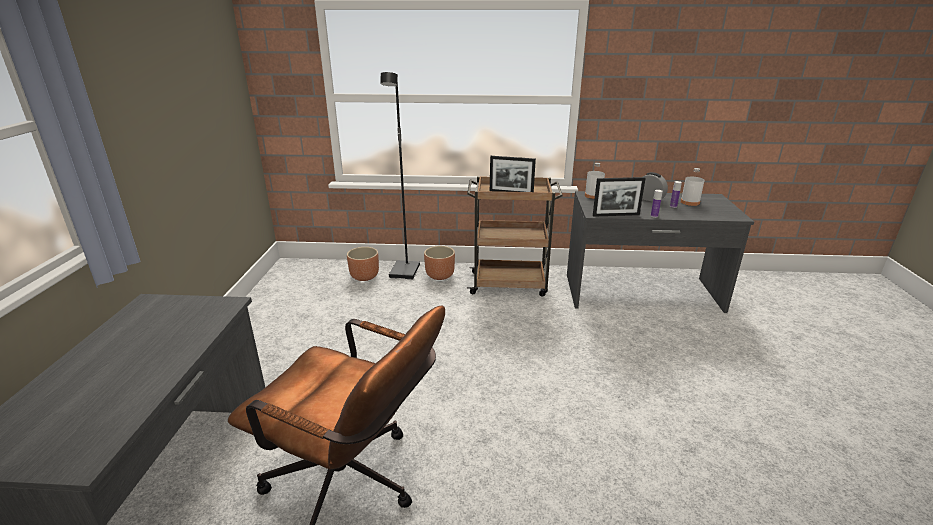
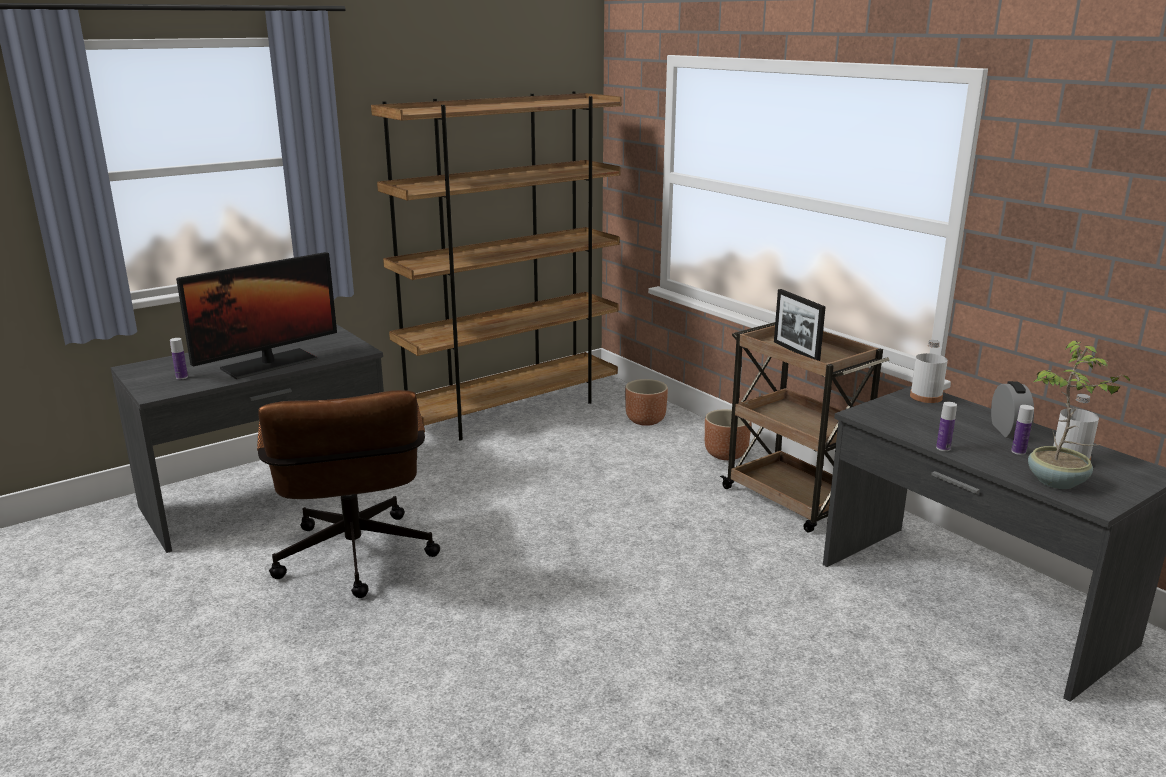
camera: 50 degrees right, 5 degrees down
(75, 425) = (182, 377): none -> bottle
(158, 358) = (269, 364): none -> monitor
(265, 310) = (512, 410): none -> brown bookcase
(405, 272) = (696, 434): black floor lamp -> none
(616, 215) = (886, 426): picture frame -> none
(710, 213) = (1057, 482): none -> potted plant

